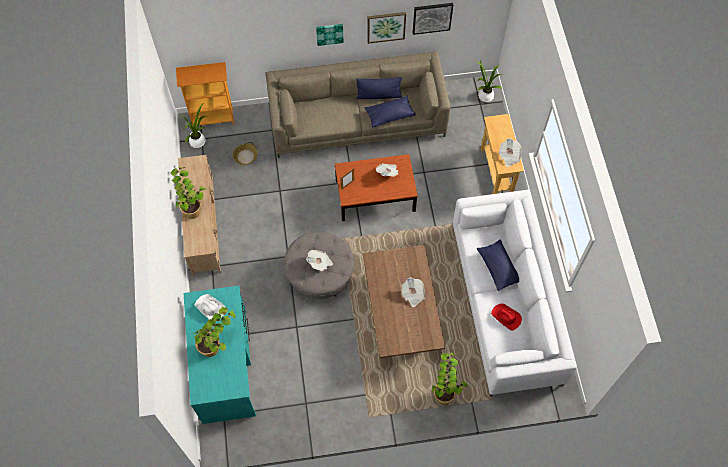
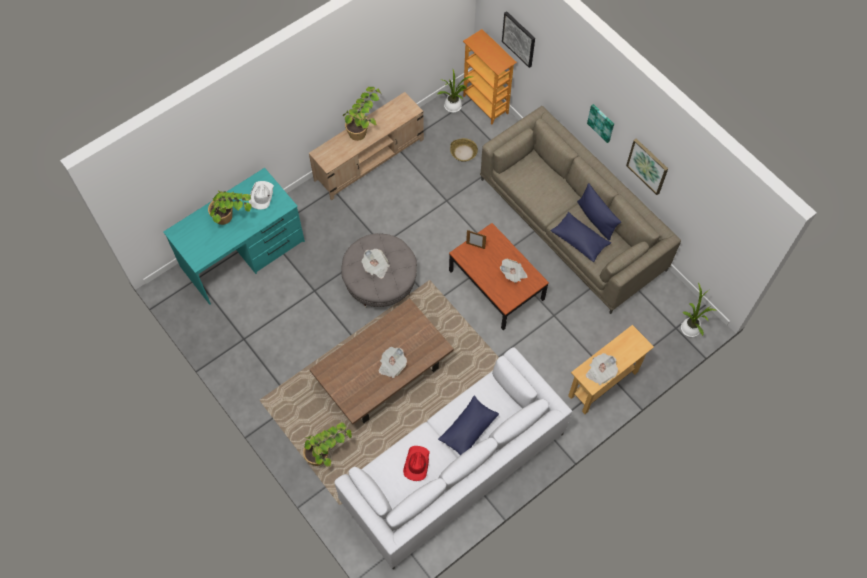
camera: 60 degrees right, 0 degrees up
(432, 17) = (688, 200): picture -> picture (519, 39)

